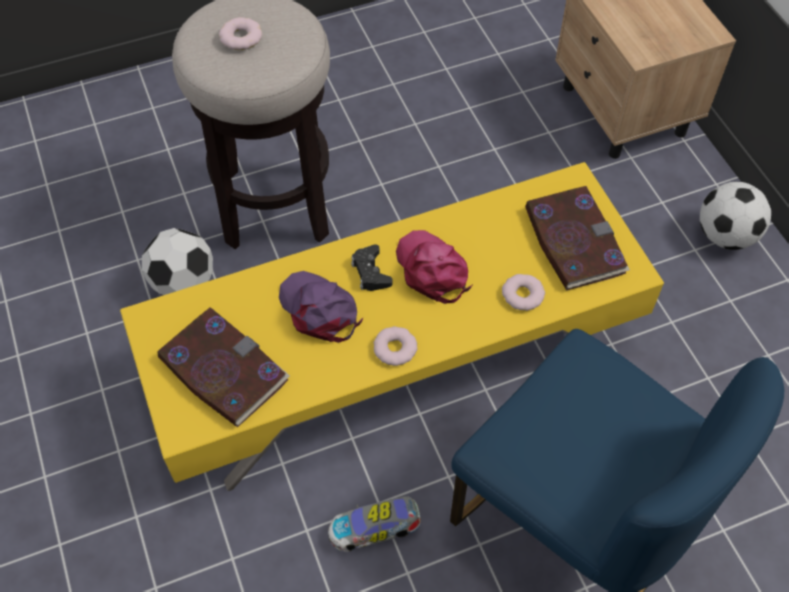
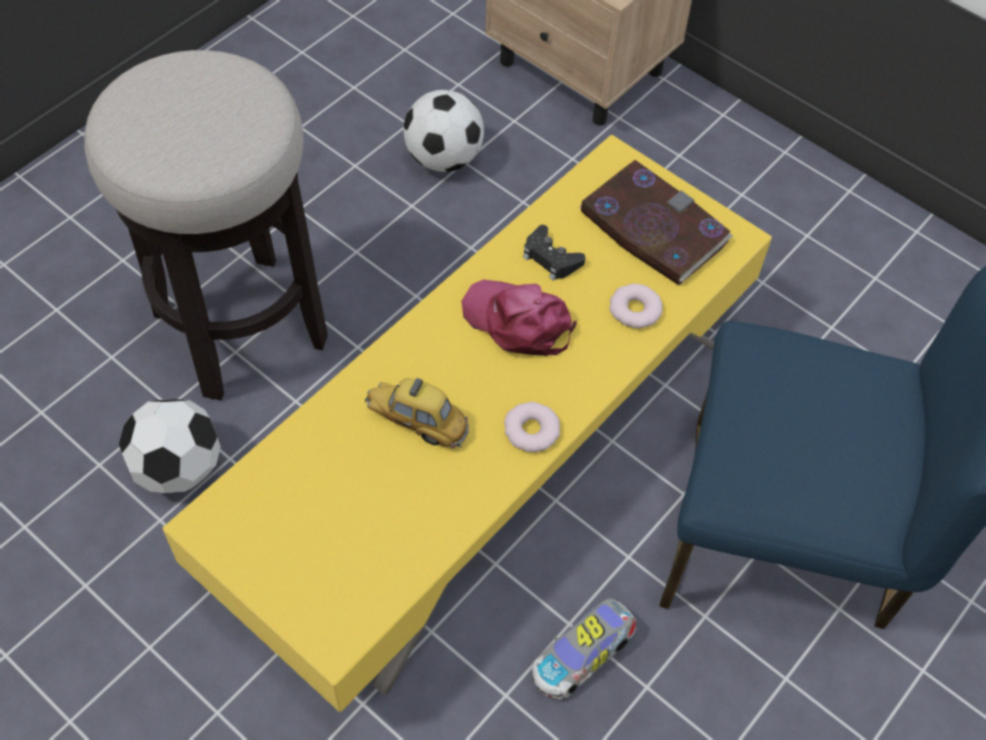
camera: 30 degrees left, 0 degrees up
(222, 370) = (342, 545): book -> none
(241, 38) = (181, 117): donut -> none
(320, 310) = (416, 422): purple cap -> toy car
(371, 272) = (449, 353): black game controller -> black game controller (551, 258)
(725, 236) = (764, 167): football -> football (444, 159)

